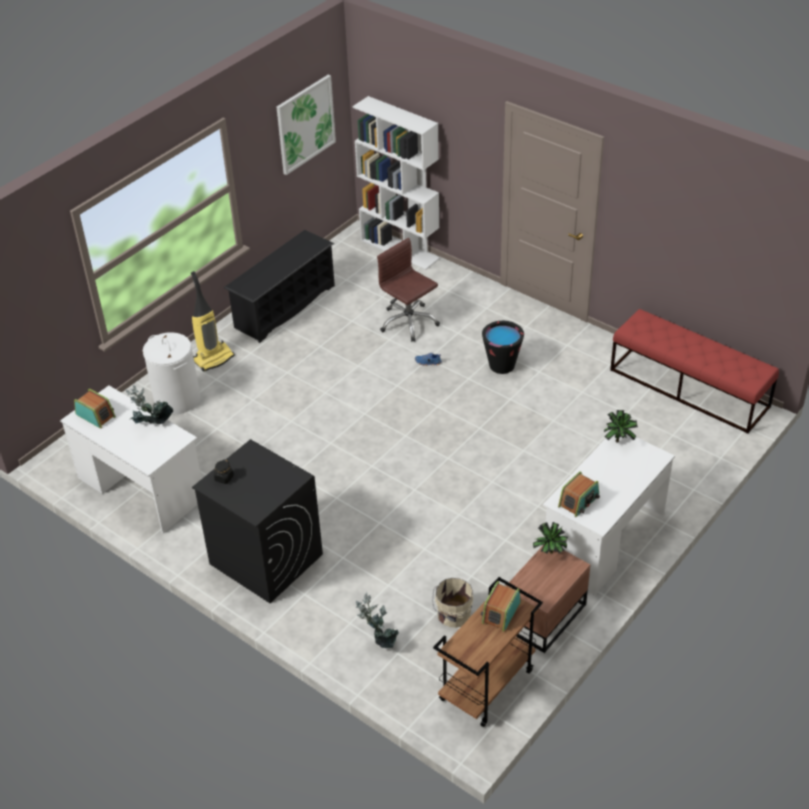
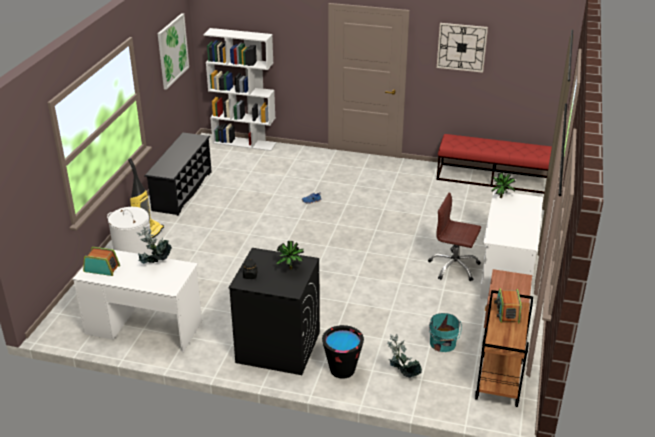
camera: 25 degrees left, 10 degrees down
(408, 322) = (280, 182): brown office chair -> brown office chair (454, 267)
(453, 615) = (442, 344): beige bucket -> turquoise bucket
(502, 365) = (363, 192): black bucket -> black bucket (342, 370)
(550, 554) = (501, 276): potted plant -> potted plant (290, 270)
(579, 501) = (505, 235): radio -> none
(667, 203) = (461, 47): none -> wall clock

